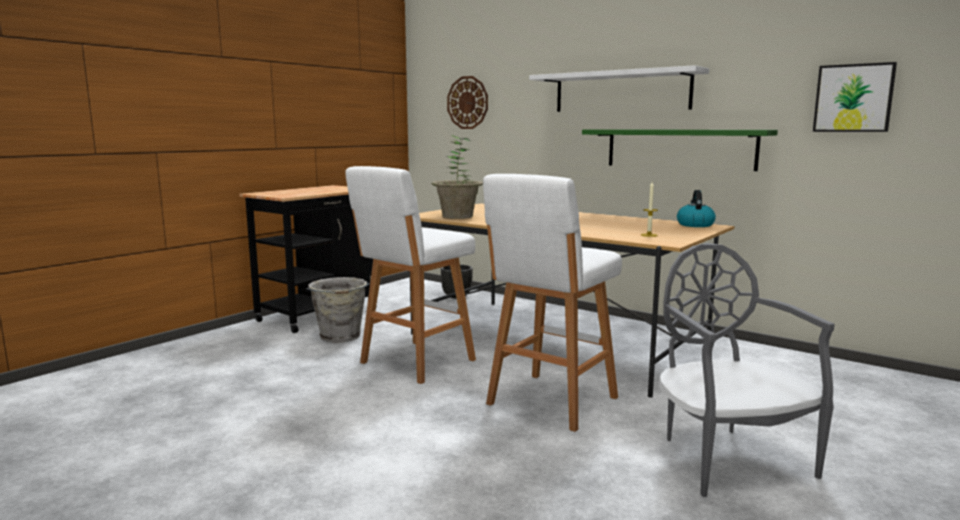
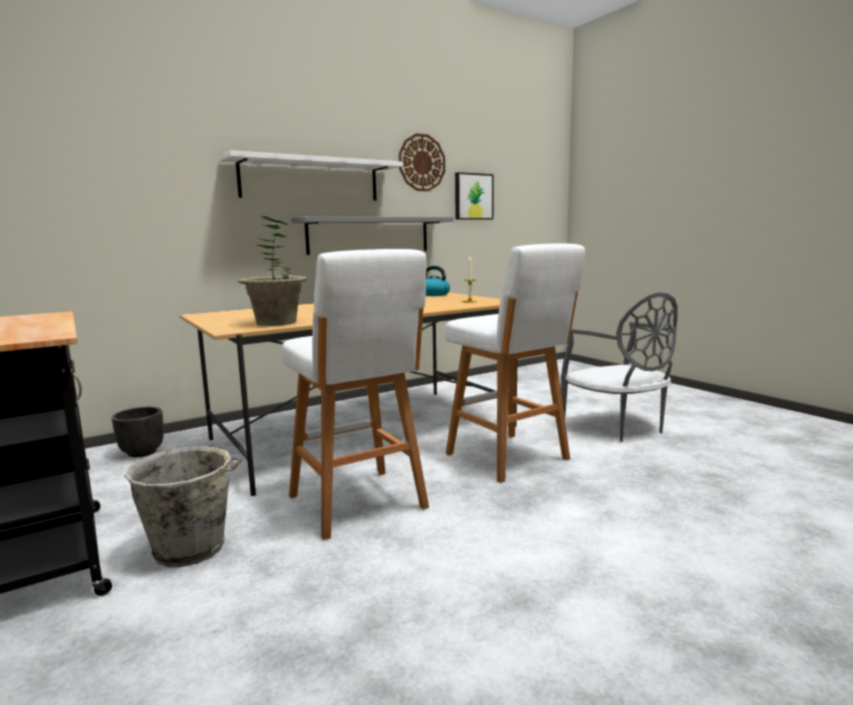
camera: 70 degrees left, 0 degrees up
(467, 102) = (82, 179): wall clock -> wall clock (421, 163)
(679, 148) = (369, 235): green shelf -> grey shelf
(728, 458) = (617, 427): grey chair -> grey chair turned 120 degrees counterclockwise

